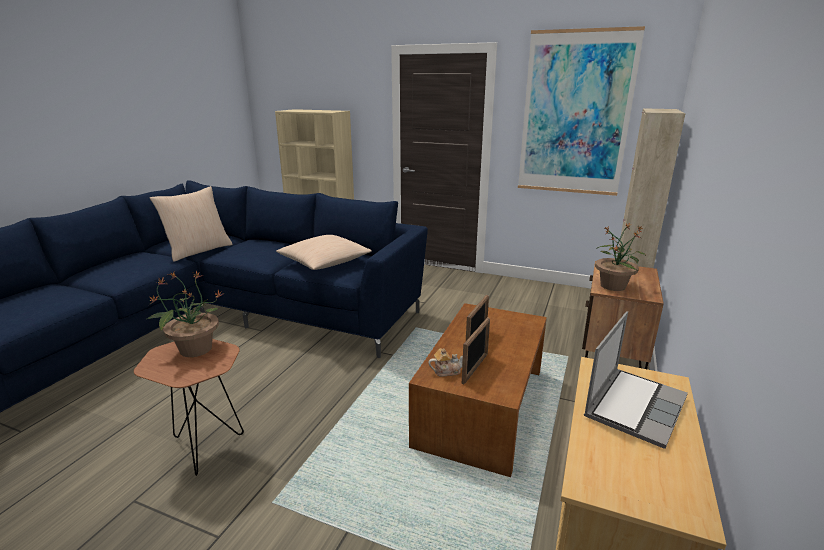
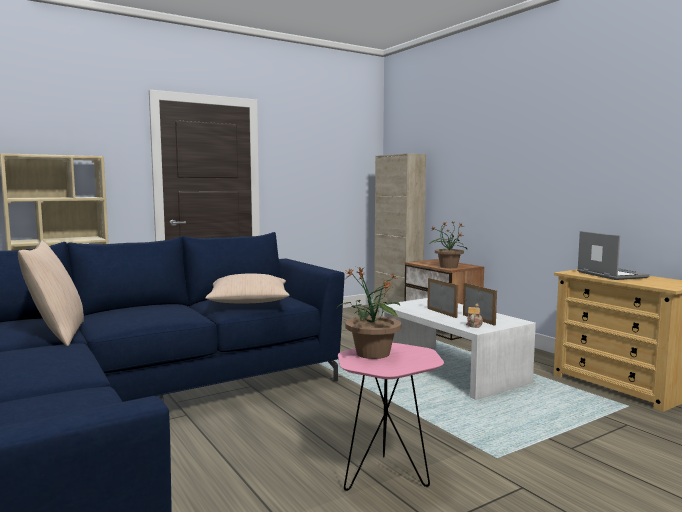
camera: 55 degrees left, 15 degrees down
(207, 448) = (388, 476): brown side table -> pink side table
(481, 405) = (450, 369): brown coffee table -> white coffee table
(575, 114) = (322, 162): picture -> none

